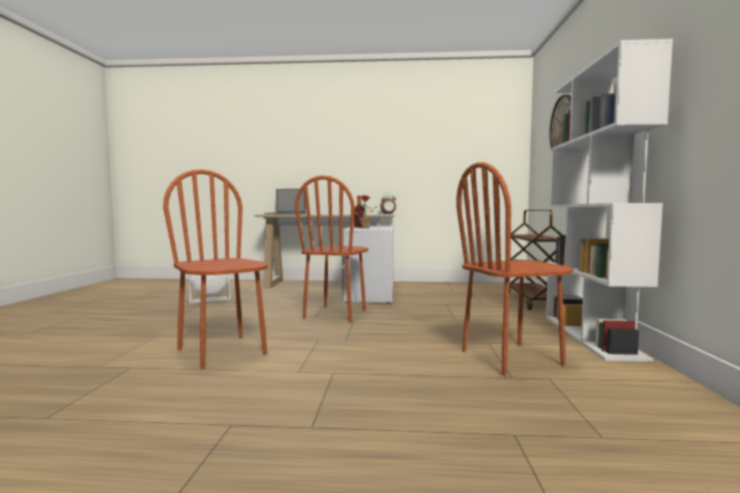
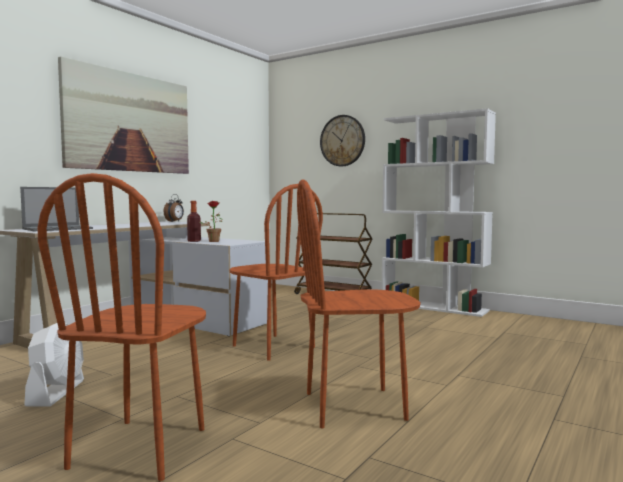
camera: 60 degrees left, 0 degrees up
(363, 141) = (129, 122): none -> picture
(511, 358) = (462, 330): brown chair -> brown chair (140, 448)

